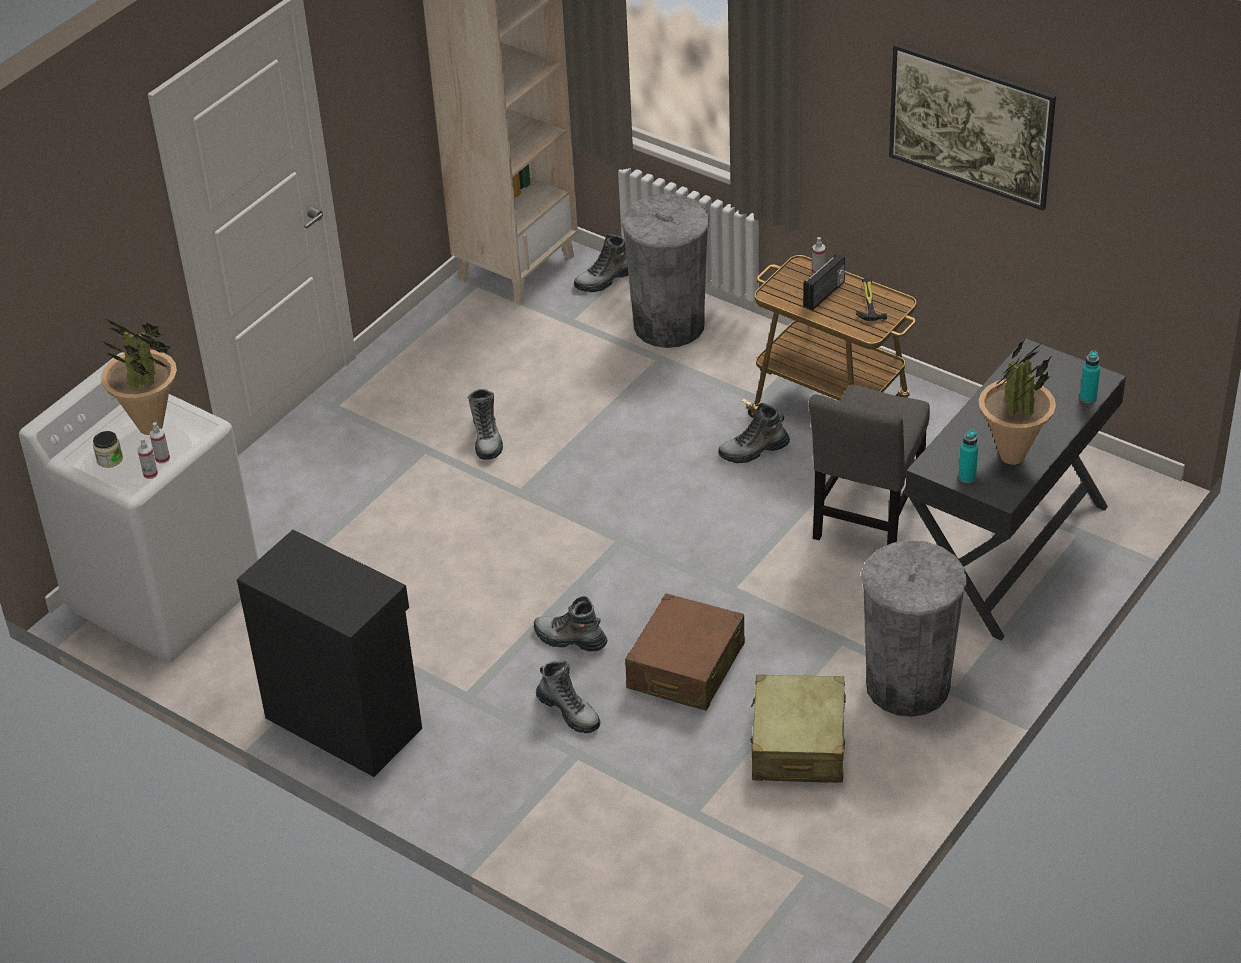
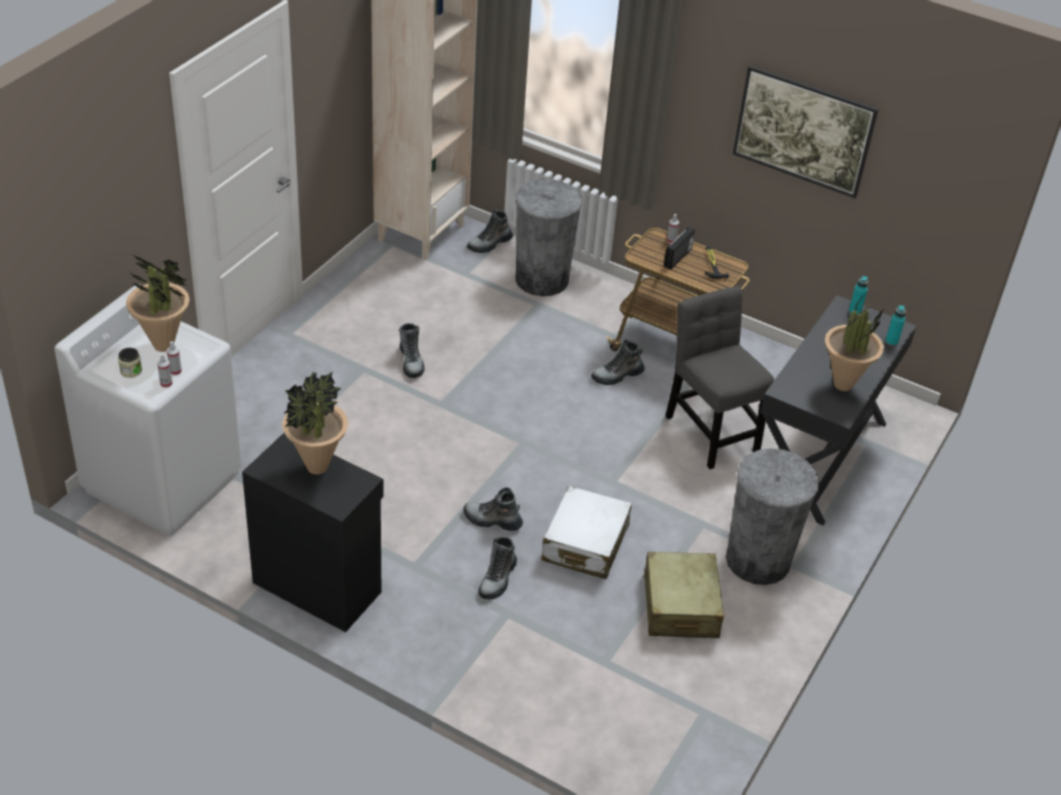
camera: 10 degrees left, 0 degrees up
(327, 573) = (317, 467): none -> potted plant
(569, 712) = (497, 579): boot -> boot turned 75 degrees clockwise
(685, 667) = (585, 544): brown suitcase -> white suitcase
(868, 519) = (710, 430): grey chair -> grey chair turned 135 degrees clockwise
(967, 477) = (811, 400): turquoise bottle -> turquoise bottle (855, 311)

